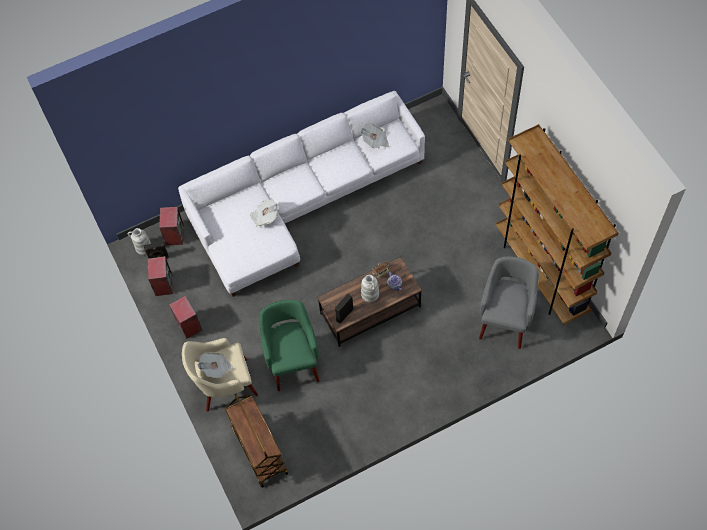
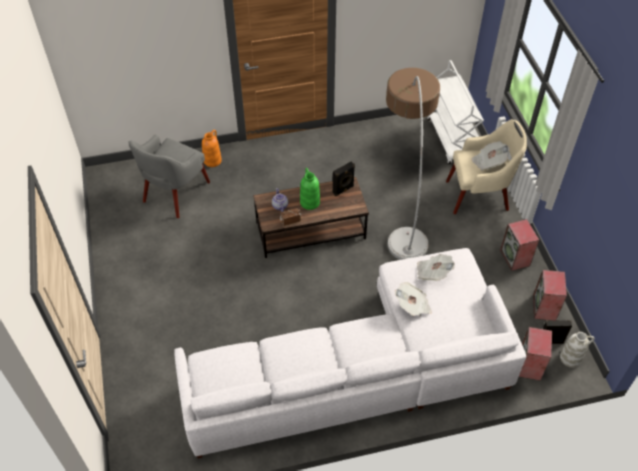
camera: 170 degrees left, 10 degrees down
(259, 450) = (451, 139): brown cart -> white cart
(293, 360) = (404, 202): green armchair -> floor lamp
(370, 294) = (309, 202): white vase -> green vase
(375, 141) = (241, 374): newspaper -> newspaper (433, 272)
(487, 364) = (212, 160): none -> orange vase
(541, 273) = (115, 225): brown bookcase -> none

